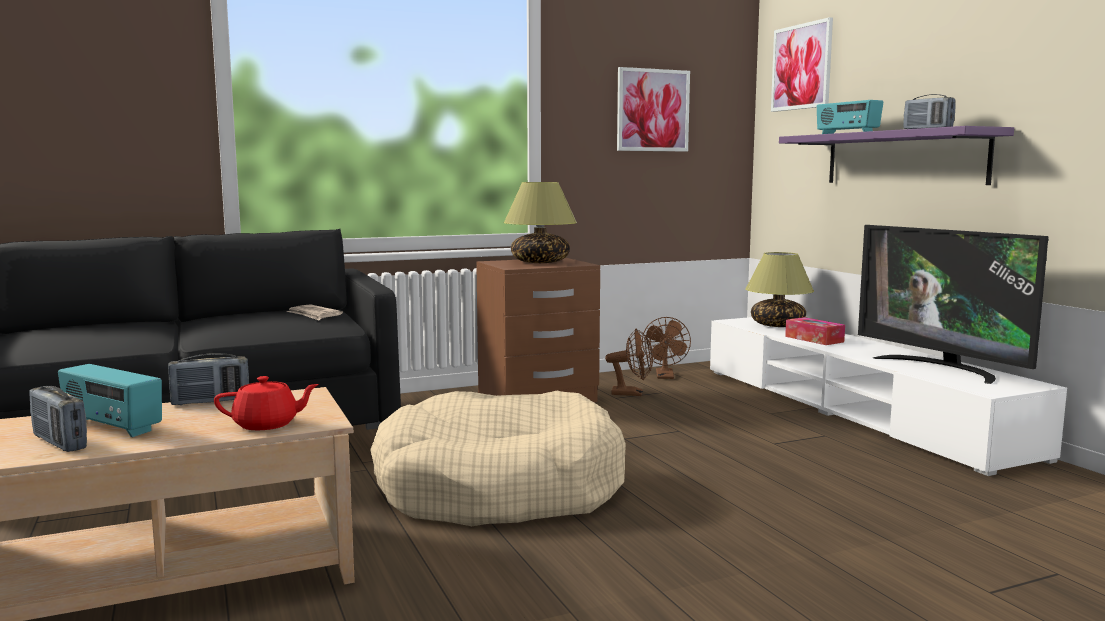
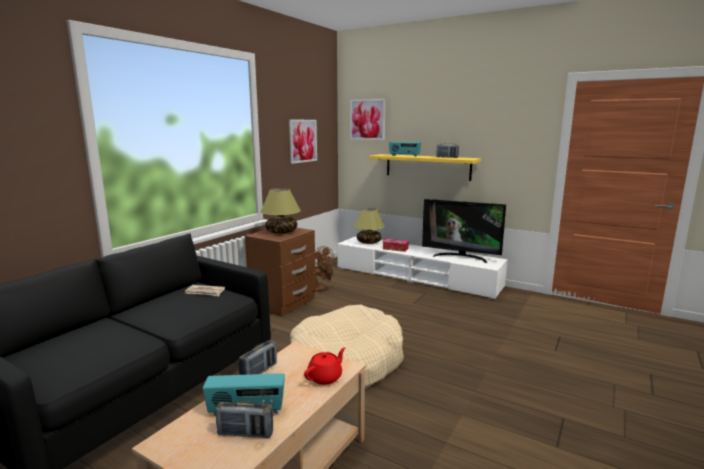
camera: 35 degrees left, 5 degrees up
(903, 158) = (427, 167): purple shelf -> yellow shelf

